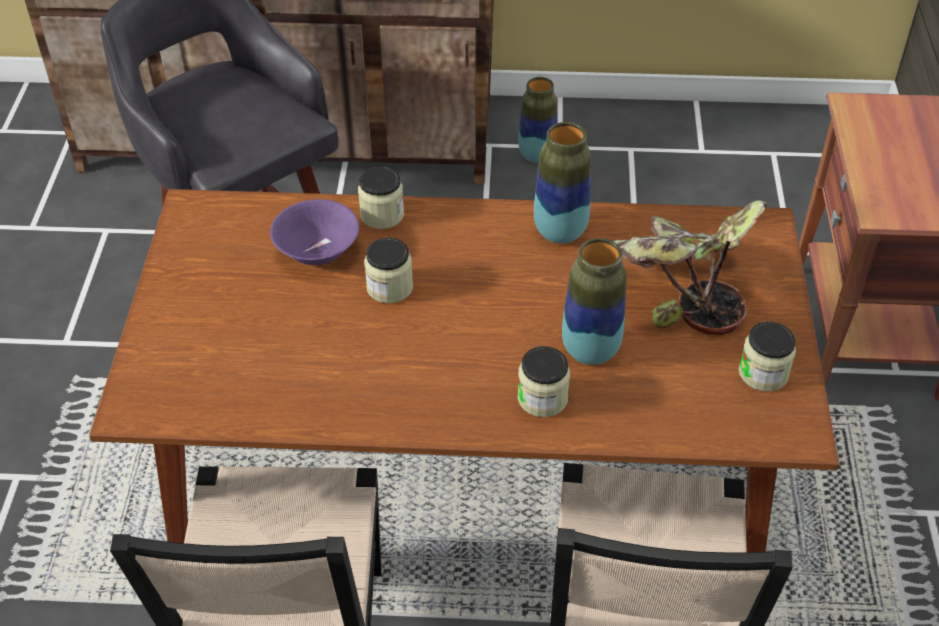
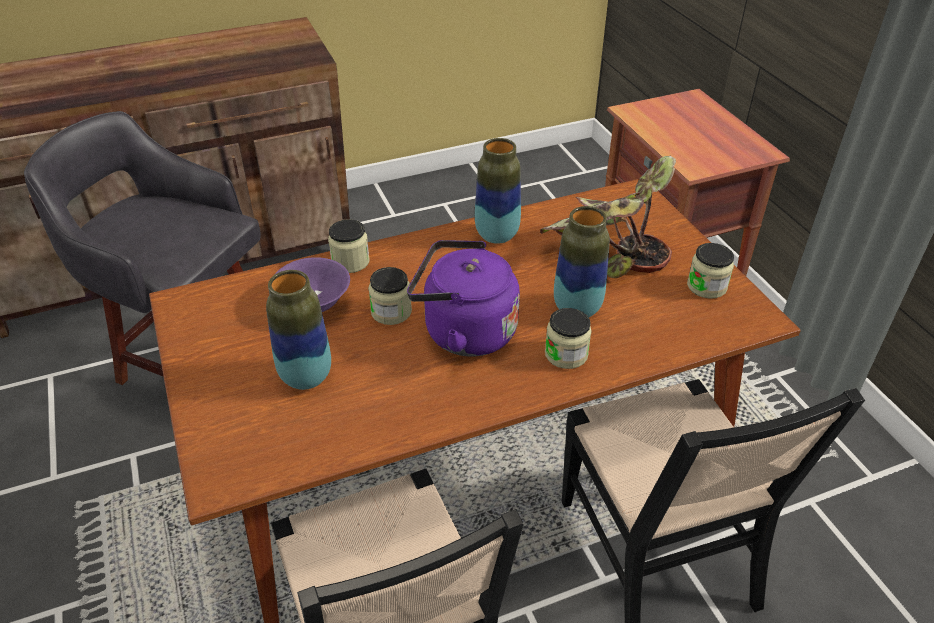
camera: 25 degrees left, 5 degrees down
(450, 335) = (464, 332): none -> purple kettle
(537, 155) = (380, 224): vase -> vase (306, 377)

